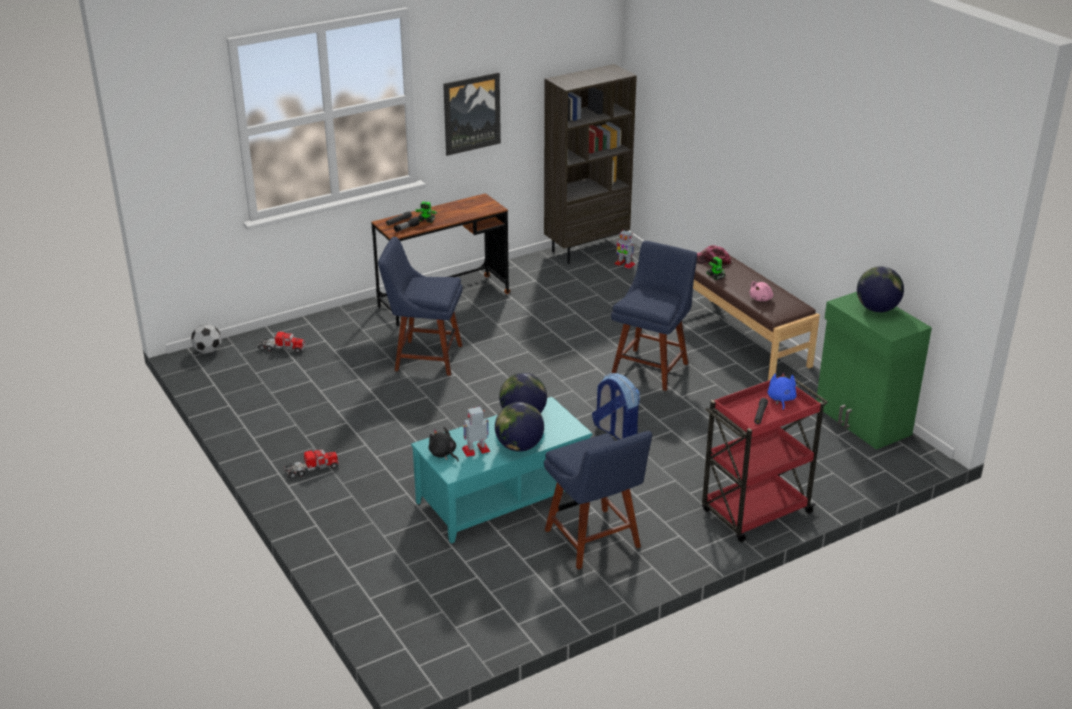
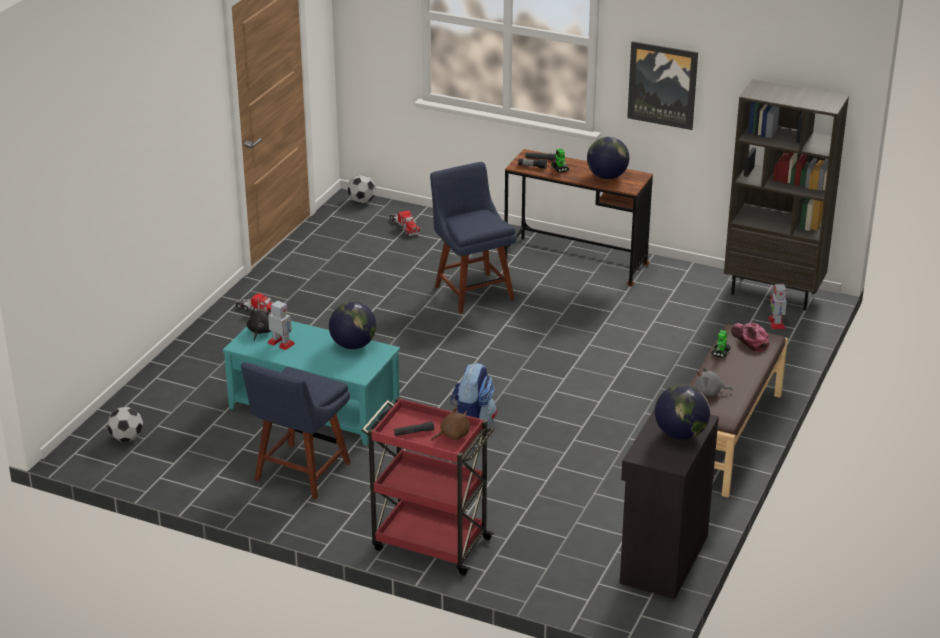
camera: 55 degrees right, 0 degrees up
(431, 622) = (127, 438): none -> football
(519, 446) = (307, 360): globe -> globe (607, 176)
(651, 367) = (603, 406): blue chair -> none
(761, 299) = (710, 392): pink plush toy -> grey plush toy
(781, 399) = (452, 435): blue plush toy -> brown plush toy
(862, 421) = (662, 559): green cabinet -> black cabinet

